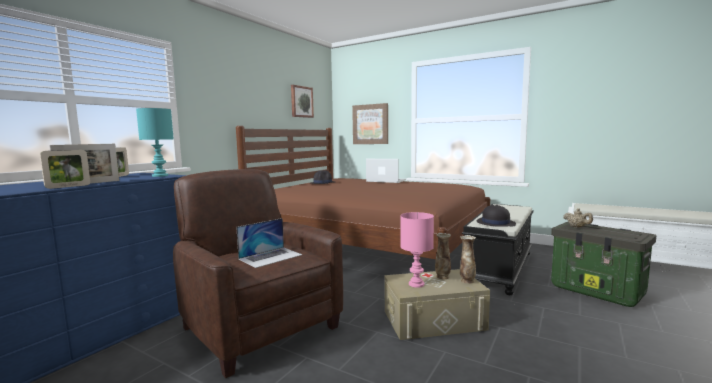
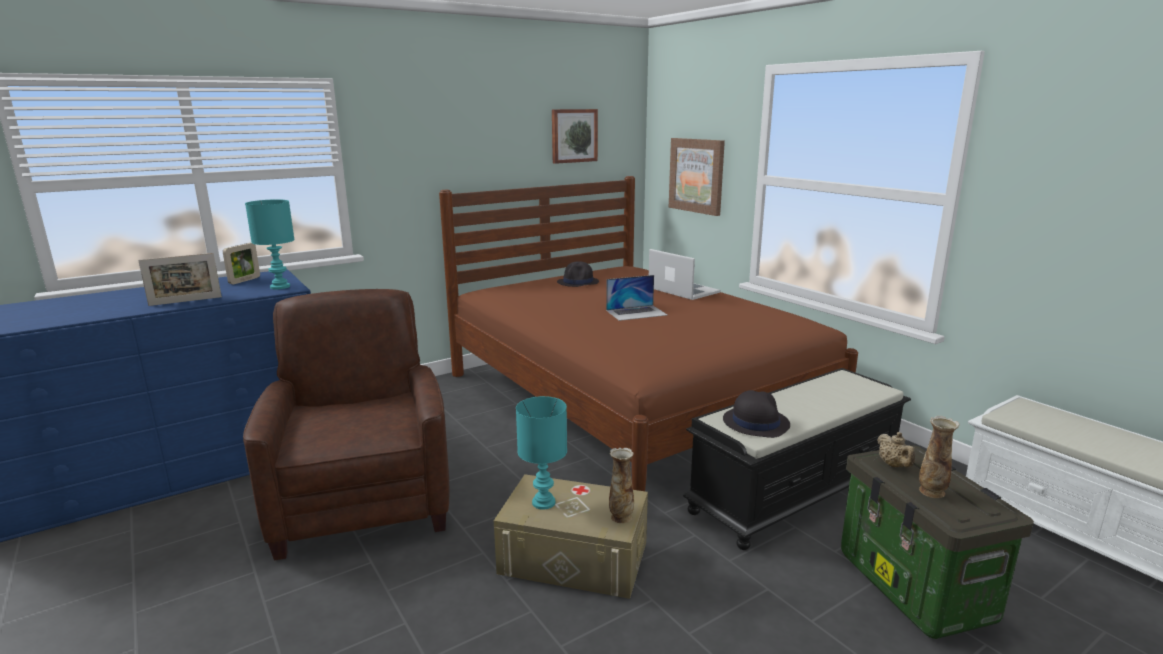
camera: 25 degrees right, 10 degrees up
(68, 186) = (156, 308): picture frame -> none
(271, 257) = (357, 424): laptop -> laptop (636, 312)
(416, 284) = (544, 502): pink table lamp -> turquoise table lamp
(442, 277) = (596, 499): vase -> vase (931, 492)

